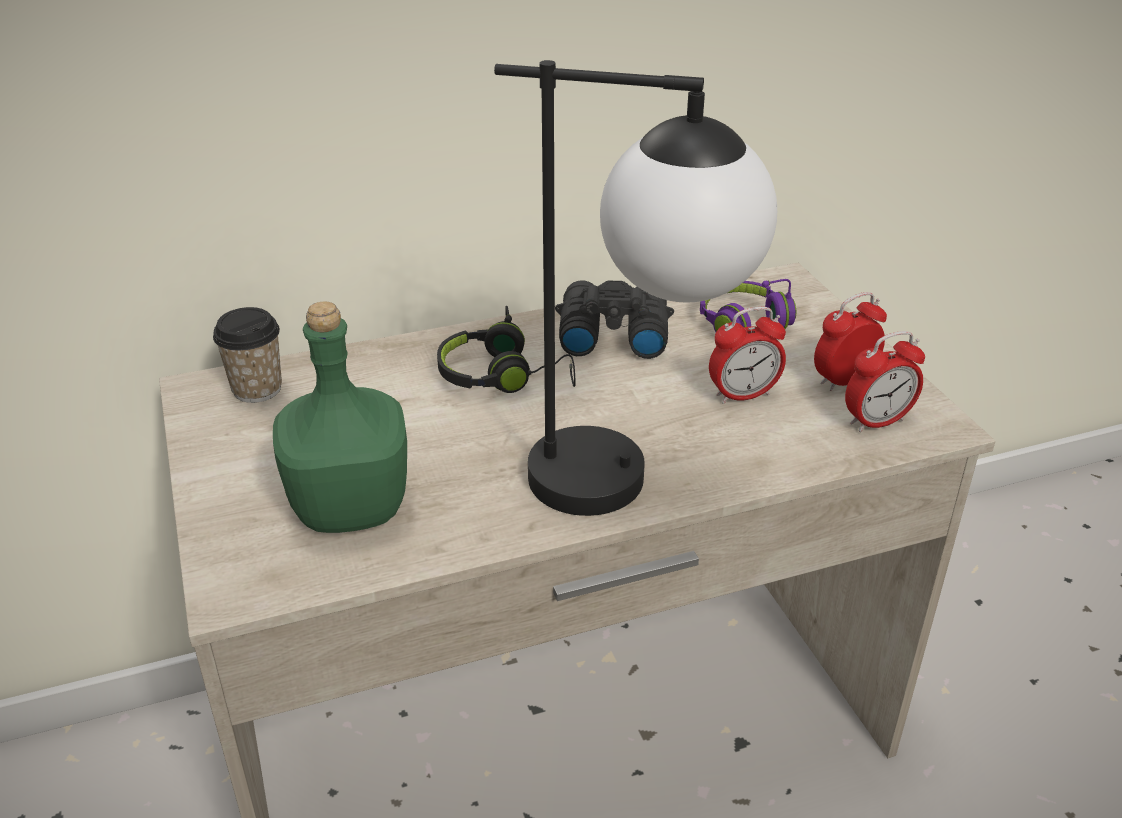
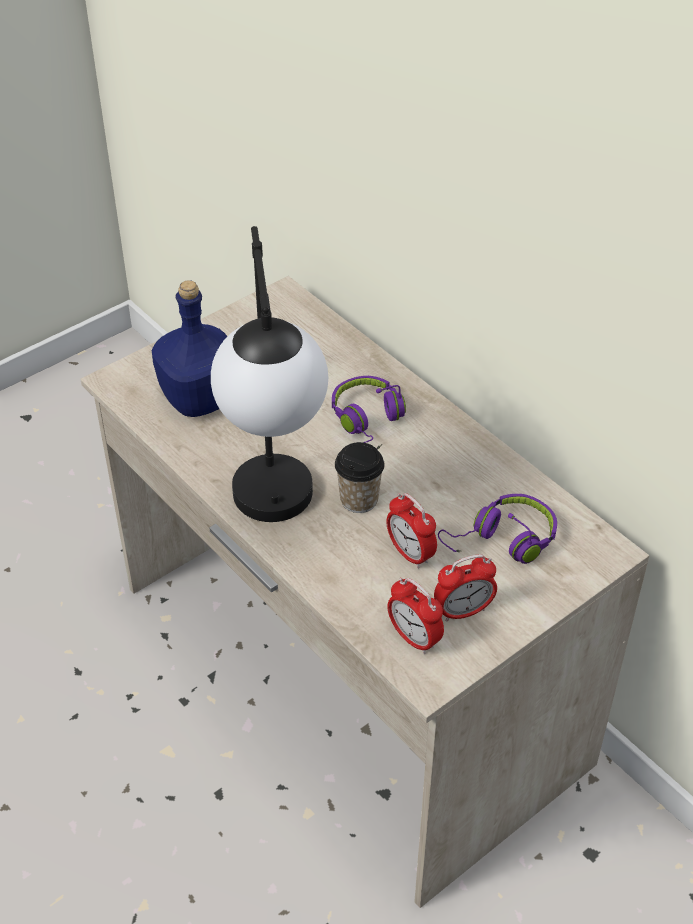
camera: 70 degrees right, 10 degrees up
(257, 389) = (295, 318): cup -> cup (359, 499)
(353, 507) = (200, 400): green bottle -> blue bottle
(504, 376) = (368, 423): black headphones -> purple headphones
(611, 333) = (456, 462): black binoculars -> none
(844, 380) = (463, 611): alarm clock -> alarm clock turned 120 degrees clockwise

